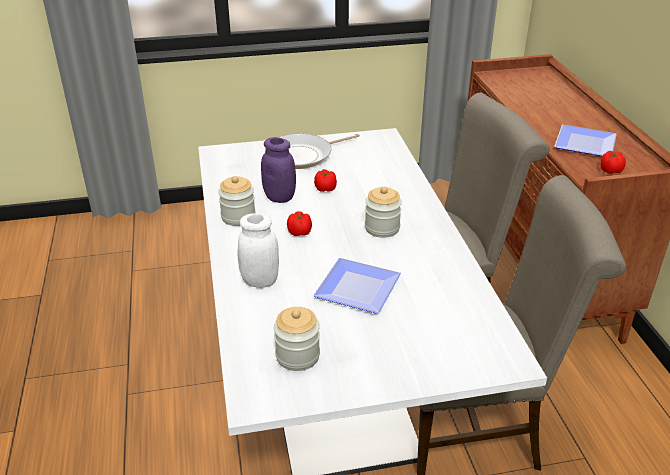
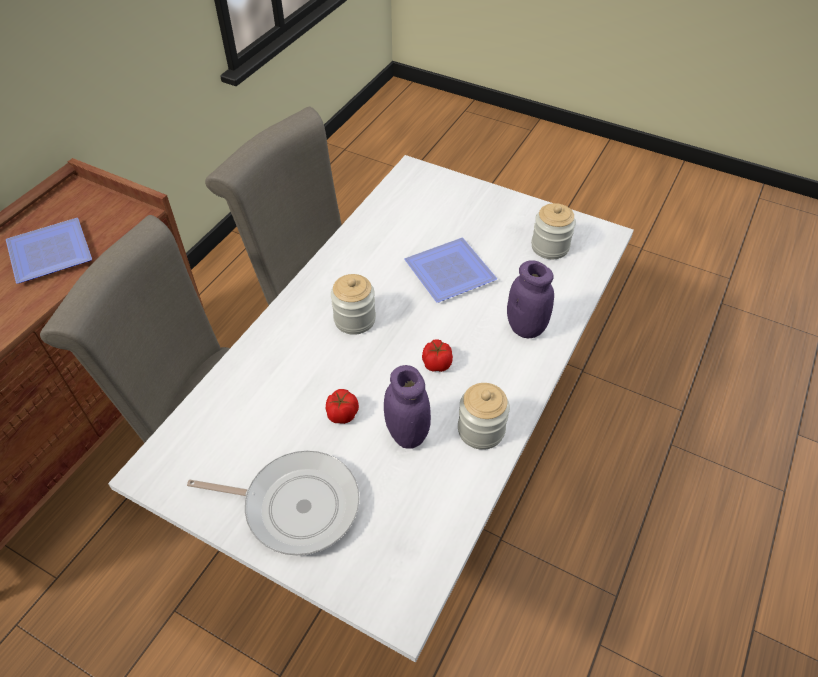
camera: 140 degrees left, 15 degrees up
(260, 281) = (525, 327): white jar -> purple jar
(610, 170) = (103, 213): tomato -> none

